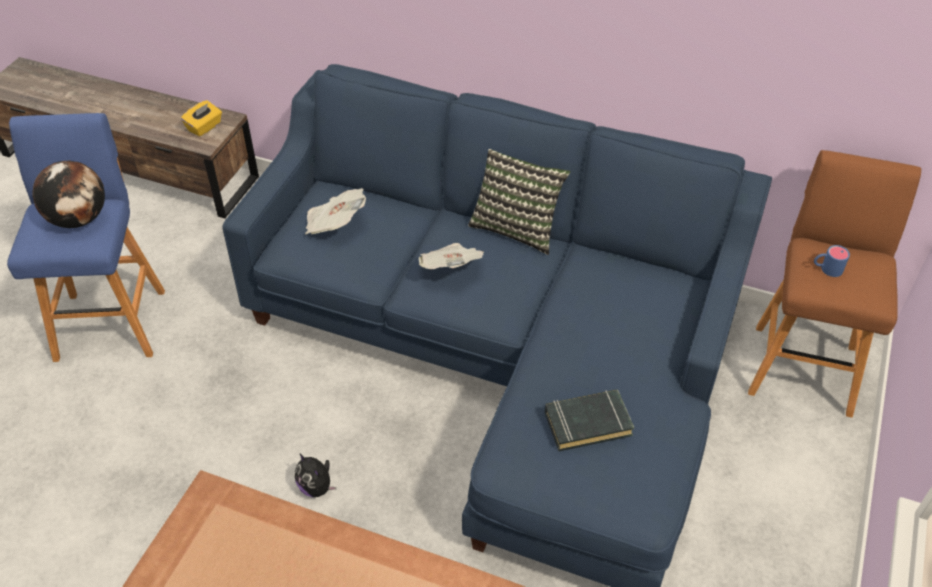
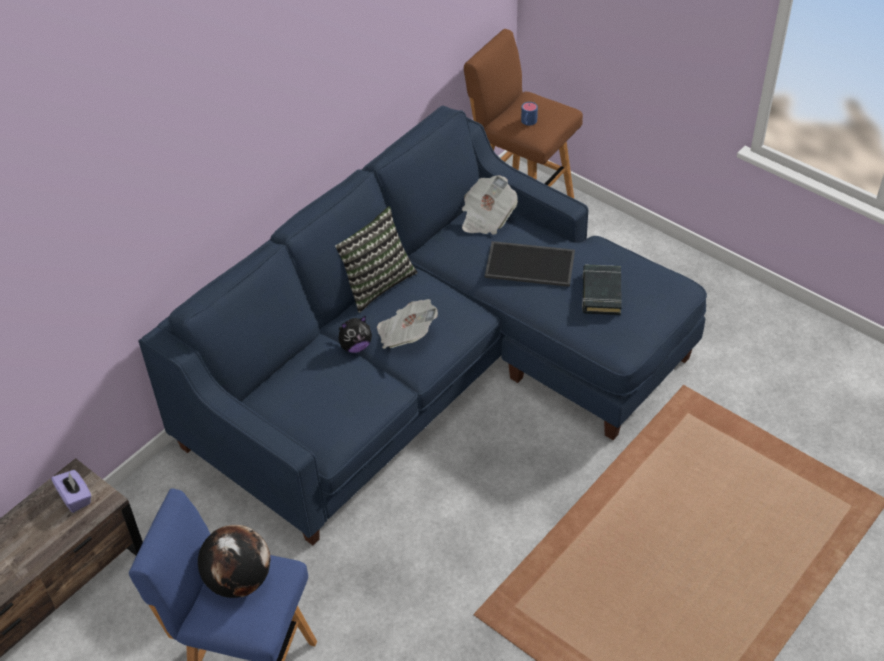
camera: 70 degrees left, 0 degrees up
(204, 127) = (75, 497): yellow tissue box -> purple tissue box
(316, 487) = (522, 530): plush toy -> plush toy (355, 346)
(335, 224) = (311, 401): newspaper -> newspaper (486, 218)
(604, 343) = (531, 263): none -> tray

